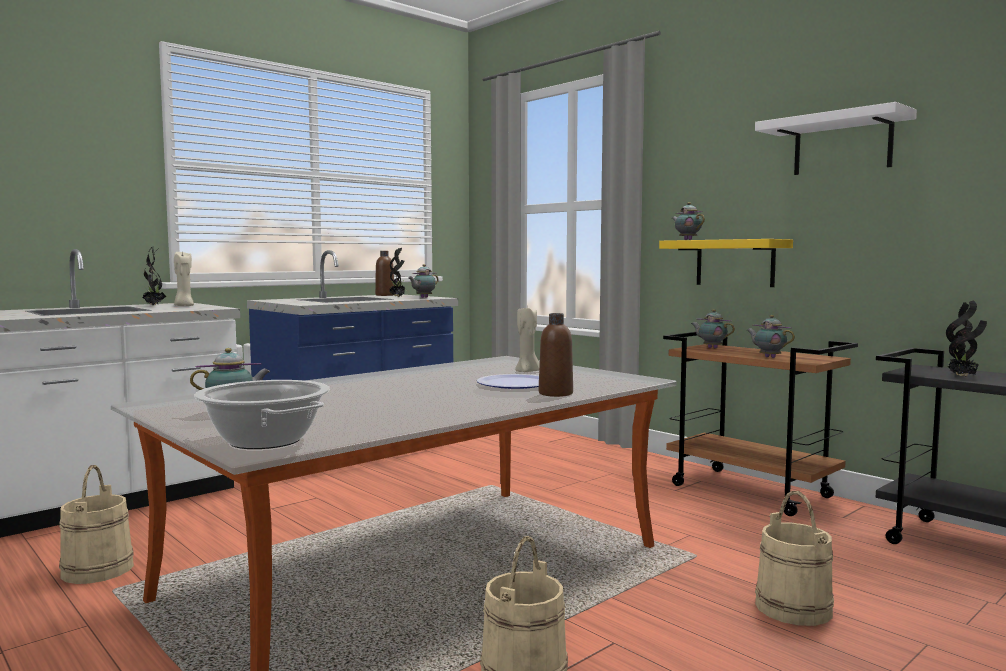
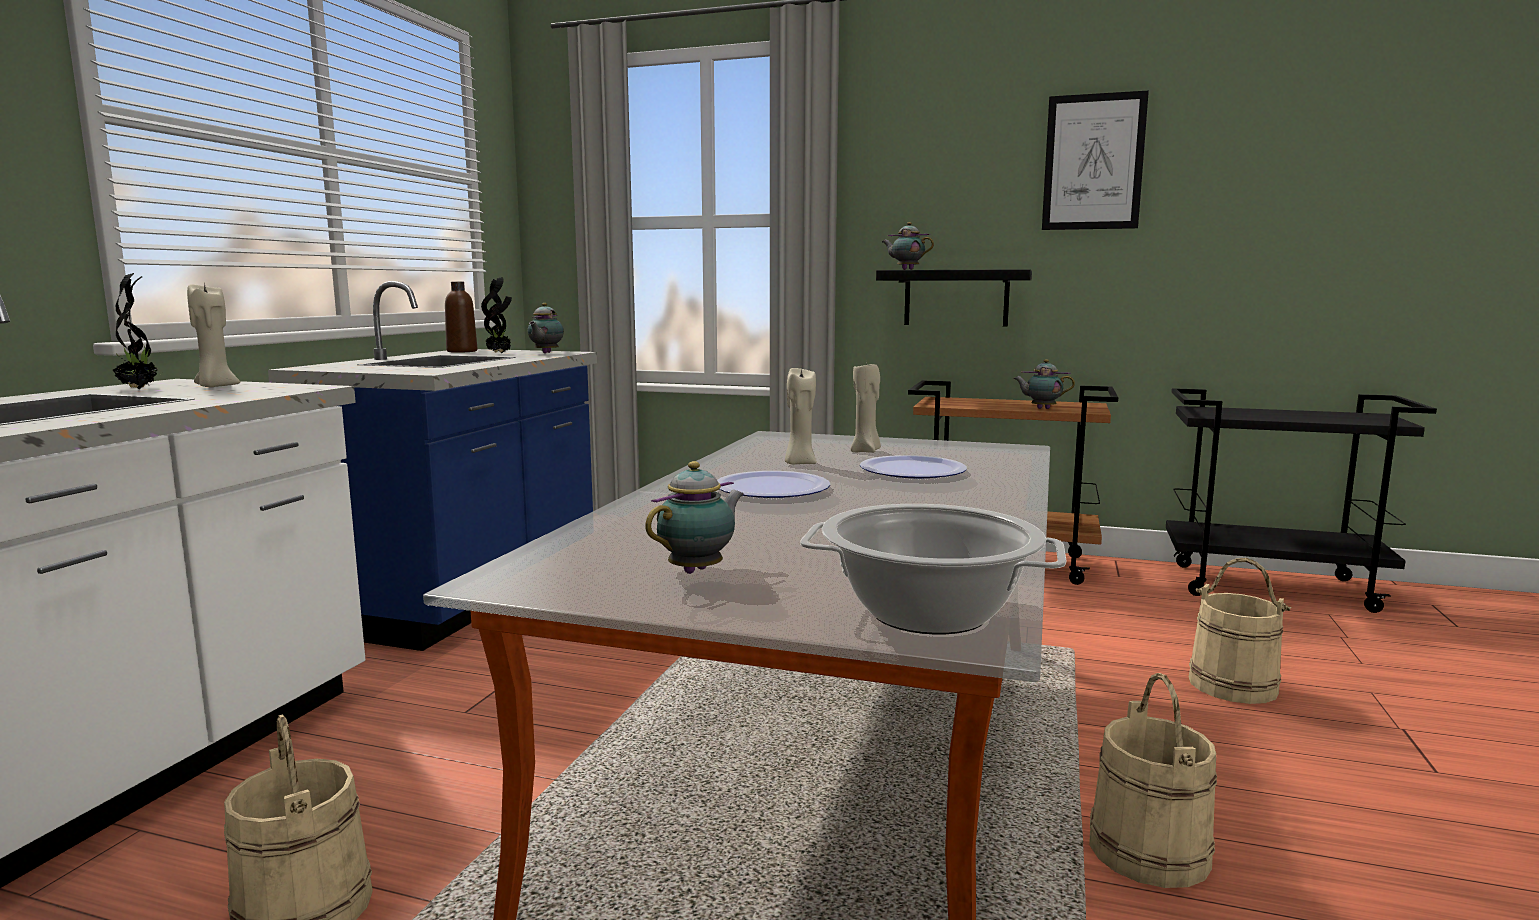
camera: 30 degrees left, 5 degrees up
(398, 384) = (772, 488): none -> plate
(461, 374) = (799, 463): none -> beige candle
(555, 393) = (1002, 478): brown bottle -> none
(711, 348) = (950, 401): teapot -> none
(735, 263) = (956, 298): yellow shelf -> black shelf
(842, 145) = (1093, 162): white shelf -> picture
(962, 376) = (1258, 416): potted plant -> none

